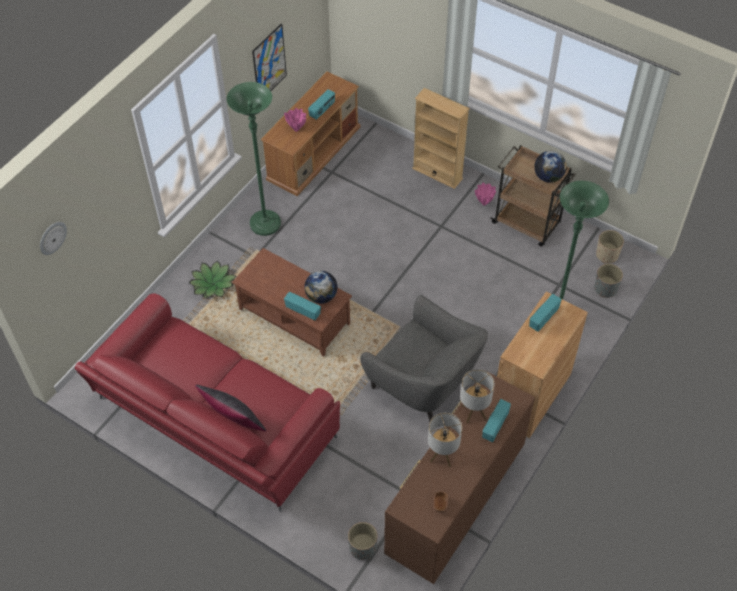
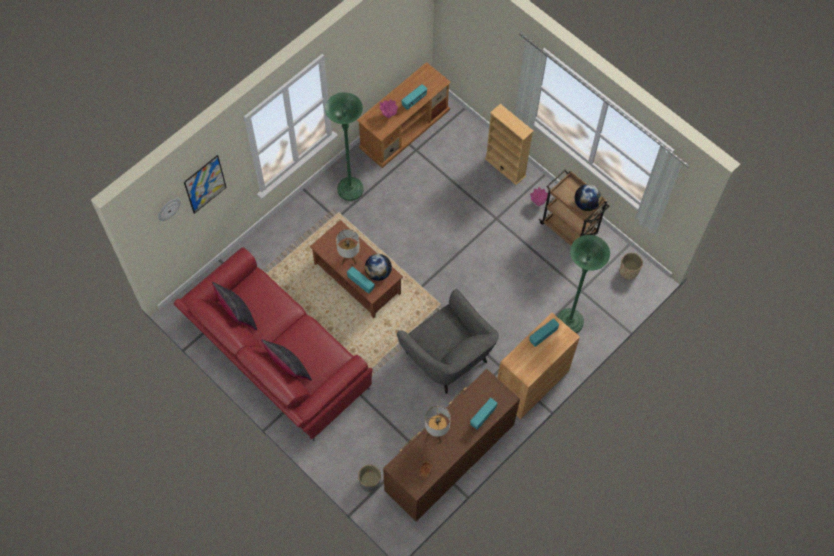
camera: 10 degrees right, 10 degrees up
(158, 372) = (237, 315): none -> black pillow
(213, 284) = (297, 237): potted plant -> none
(269, 63) = (371, 65): picture -> picture (205, 184)
(473, 412) = (469, 402): table lamp -> table lamp (349, 257)
(605, 289) = (618, 302): grey planter -> none

